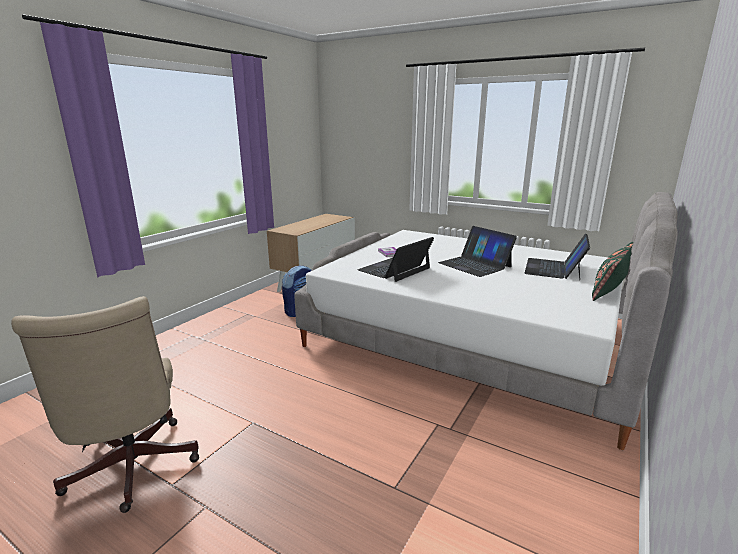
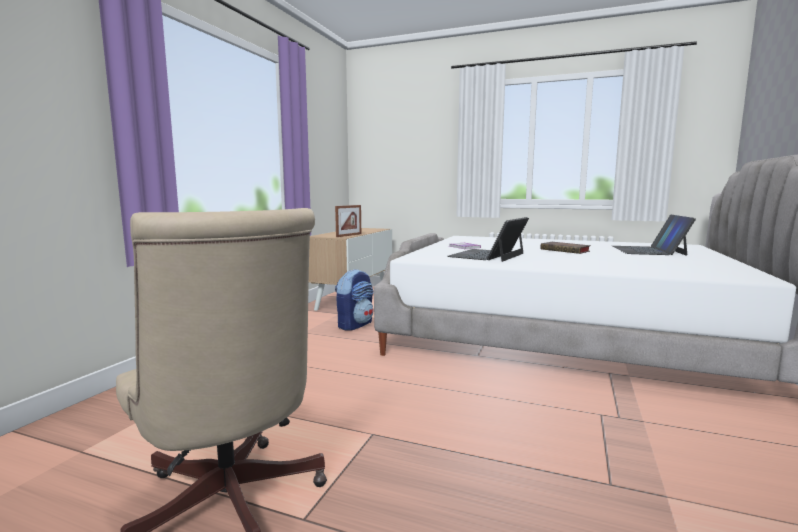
camera: 10 degrees left, 10 degrees down
(304, 230) = (349, 235): none -> picture frame
(475, 265) = (566, 250): laptop -> book
(610, 288) = (725, 258): green pillow -> none

